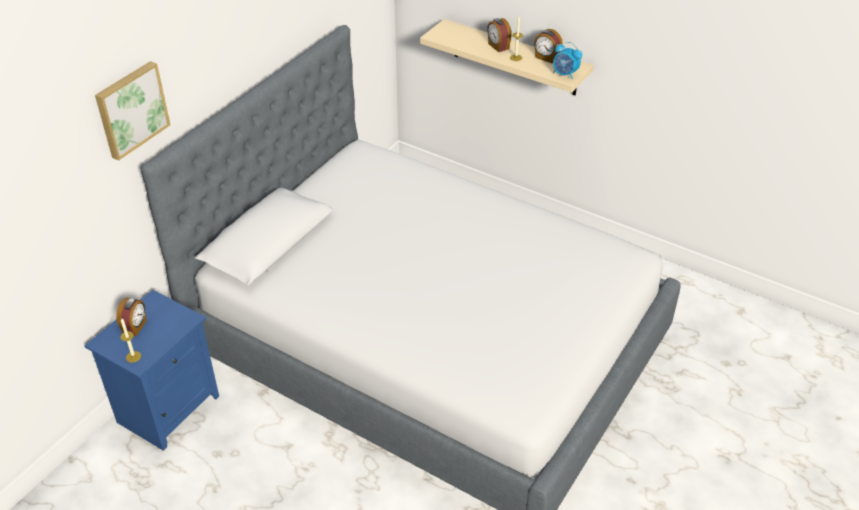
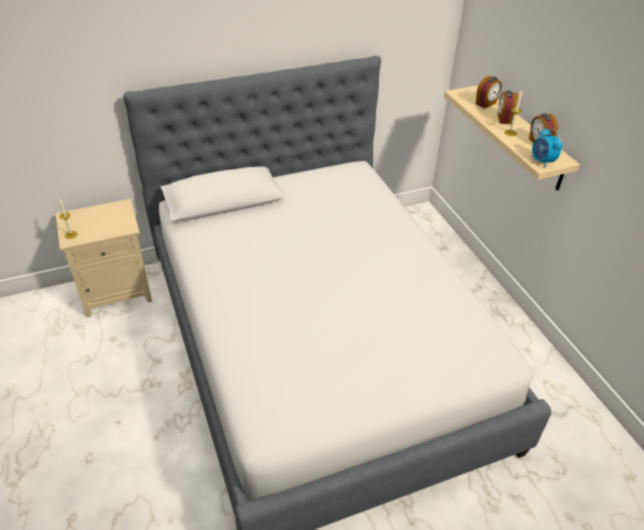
camera: 35 degrees right, 0 degrees up
(131, 109) = (126, 42): picture -> none
(135, 327) = (93, 217): alarm clock -> alarm clock (486, 104)
(168, 407) = (117, 291): blue nightstand -> beige nightstand

